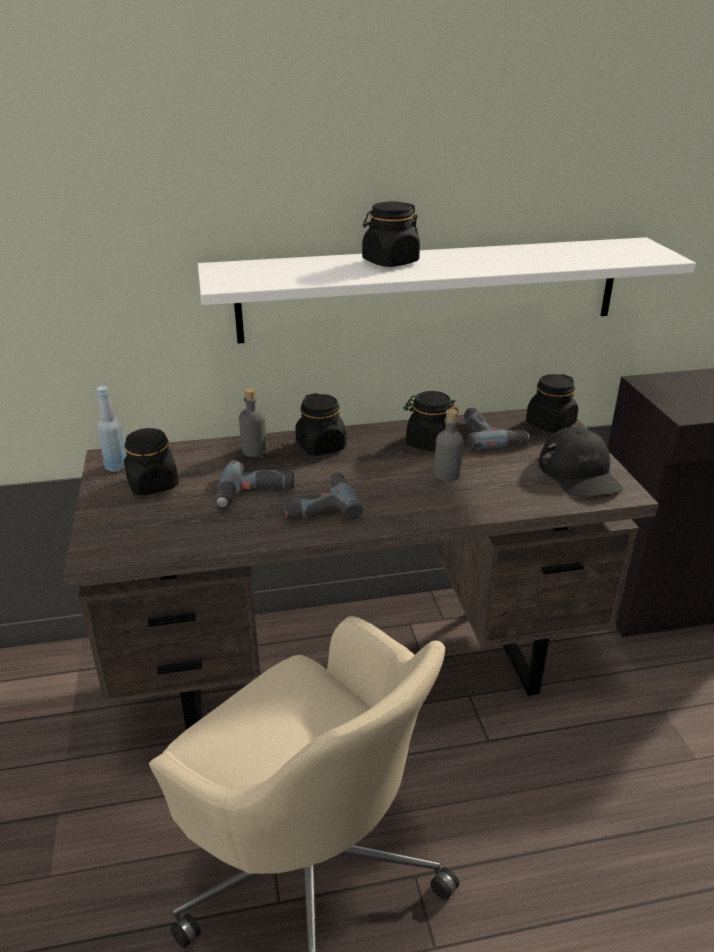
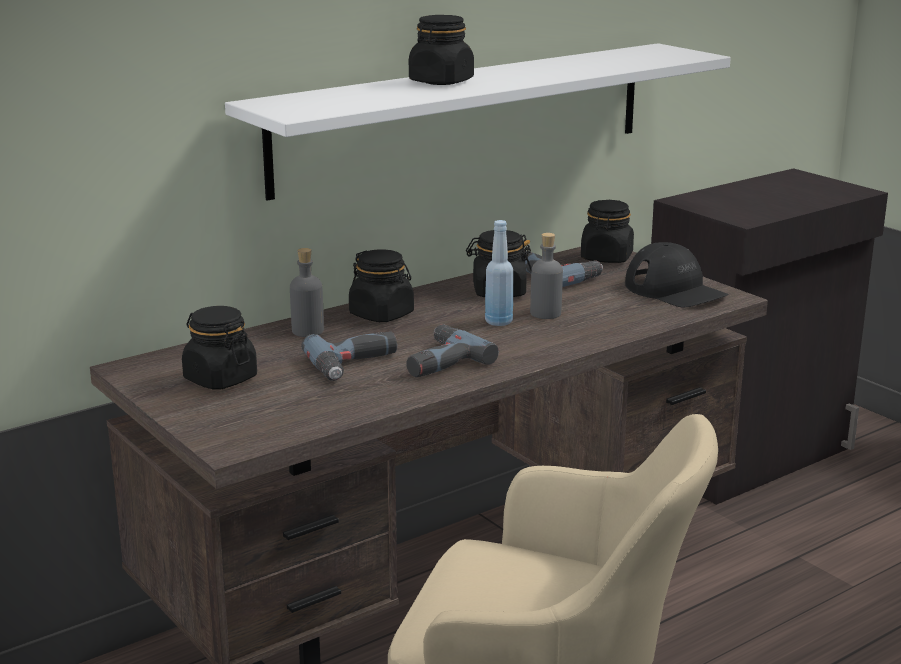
camera: 25 degrees left, 10 degrees down
(116, 467) = (152, 373): blue bottle -> blue bottle (498, 322)

